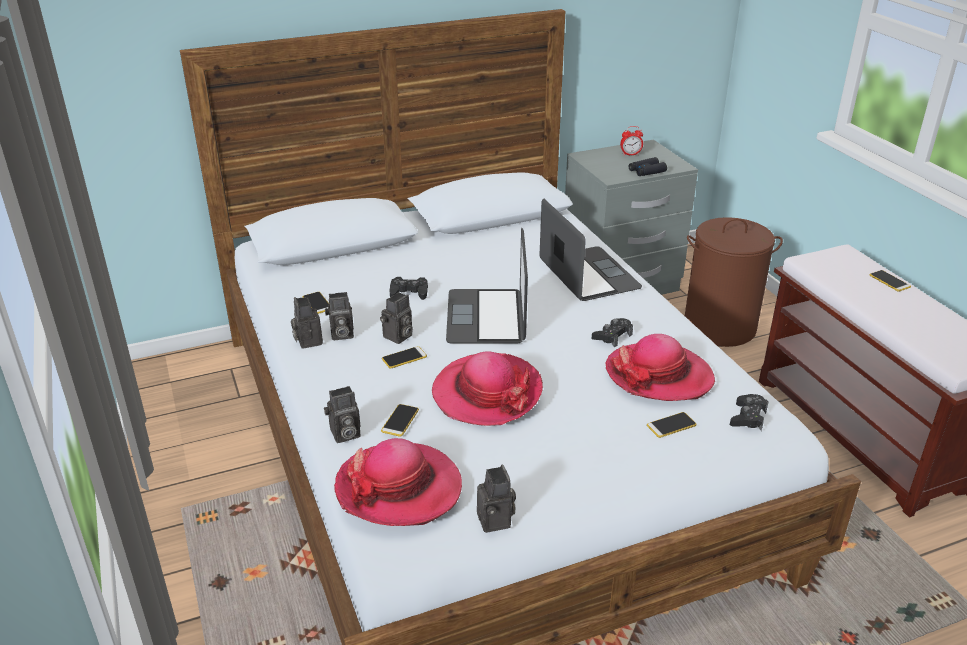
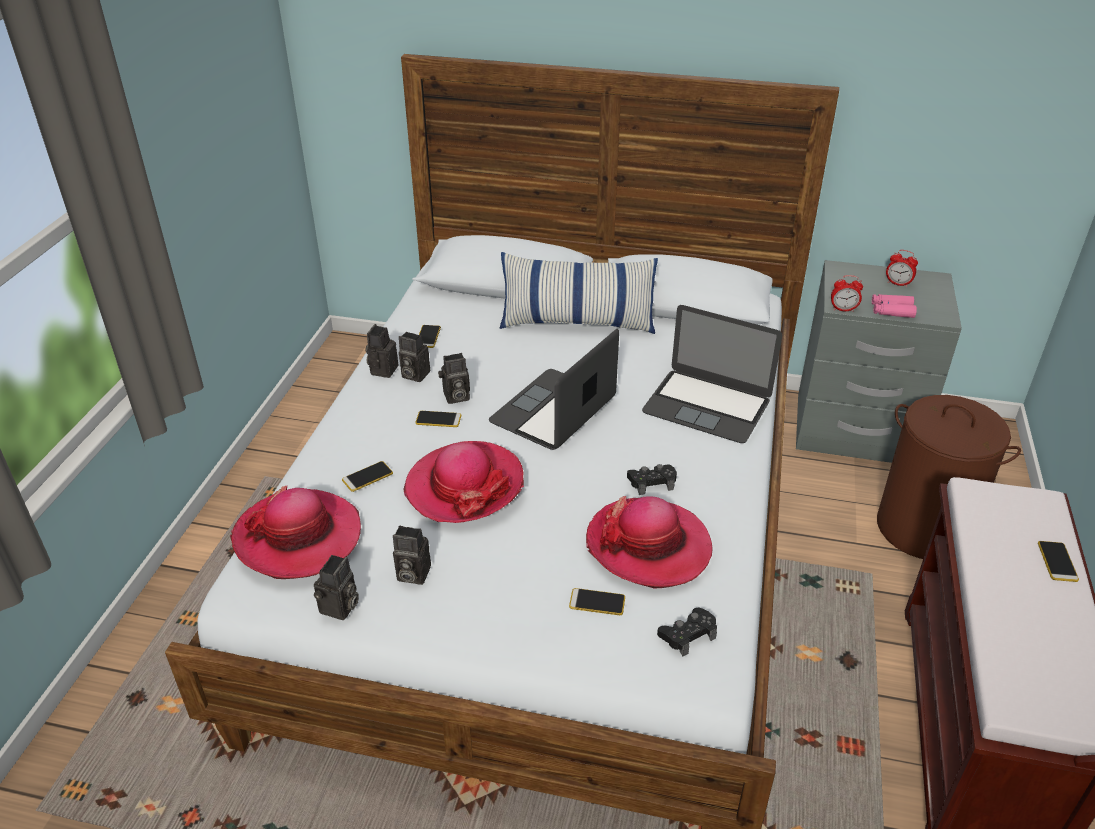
camera: 35 degrees right, 5 degrees up
(344, 435) = (316, 468): camera -> camera (411, 574)
(409, 292) = (514, 357): black game controller -> none
(427, 252) = (577, 322): none -> pillow
(588, 274) = (707, 406): laptop -> laptop turned 105 degrees clockwise
(617, 180) = (843, 309): none -> alarm clock
(646, 171) = (892, 310): black binoculars -> pink binoculars

